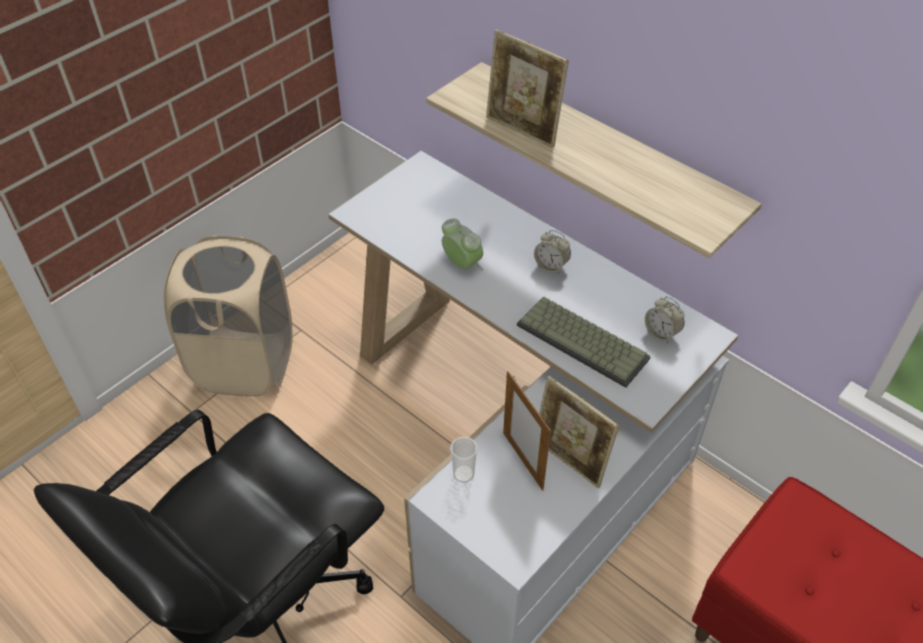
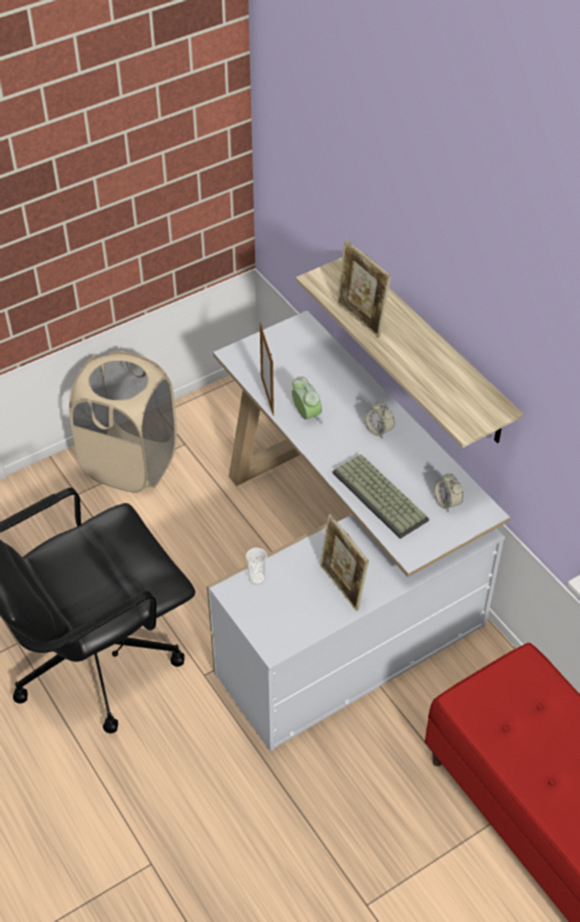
camera: 15 degrees right, 0 degrees up
(523, 460) = (306, 578): picture frame -> picture frame (267, 395)

